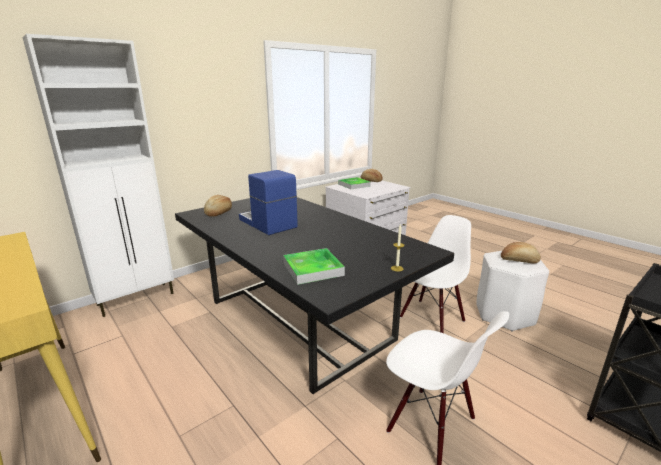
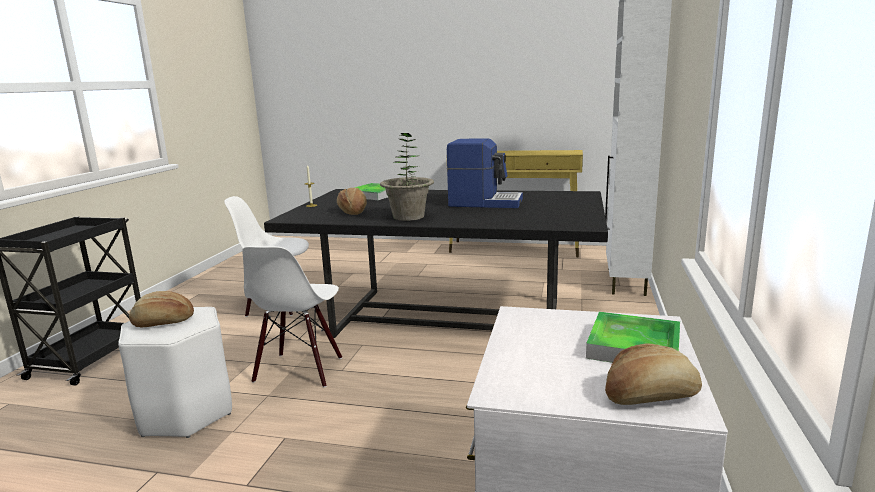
camera: 145 degrees right, 5 degrees down
(219, 213) = (564, 198): bread -> bread (353, 211)
(342, 224) = (408, 217): none -> potted plant

